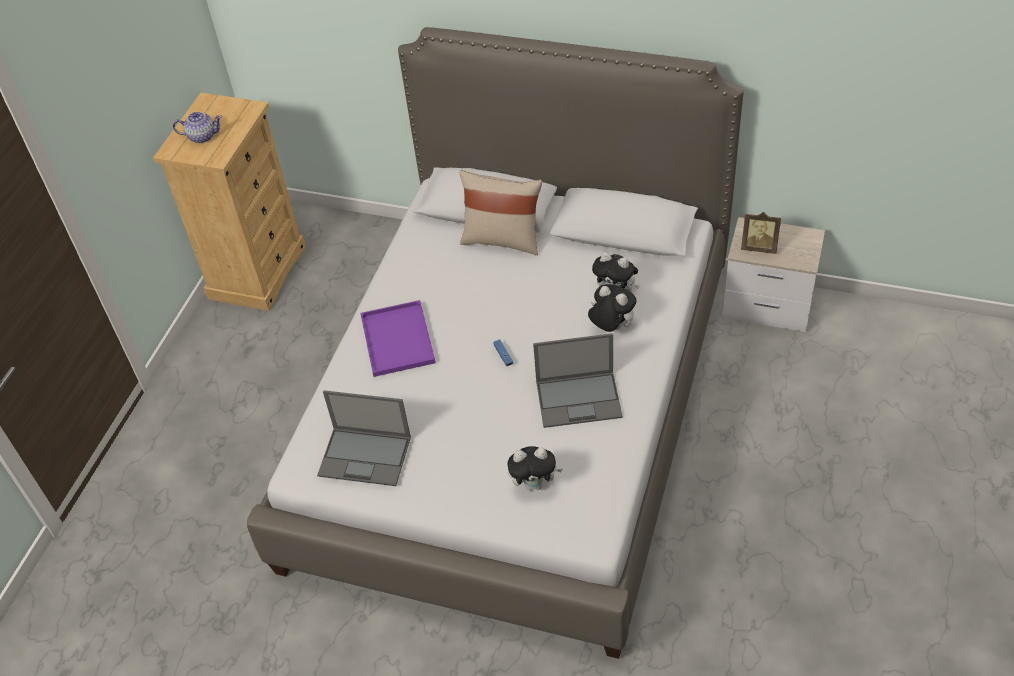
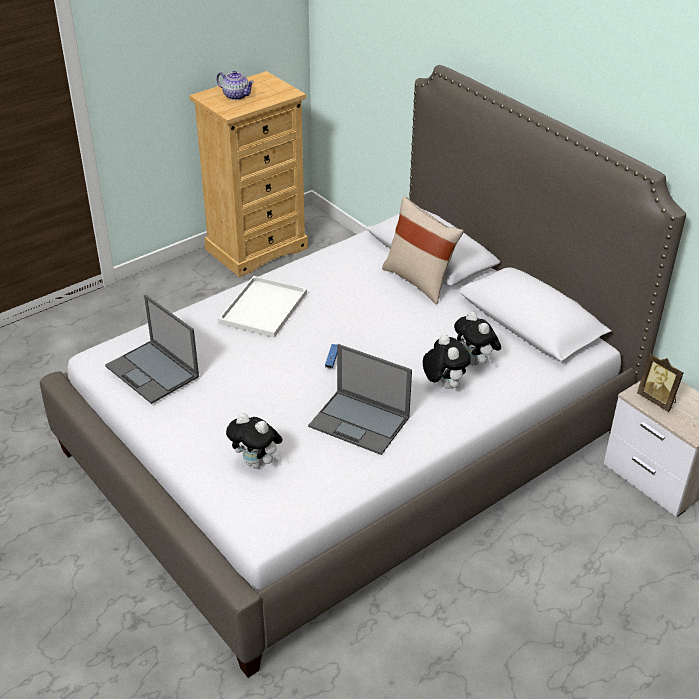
camera: 30 degrees right, 10 degrees down
(396, 338) = (263, 307): purple tray -> white tray

